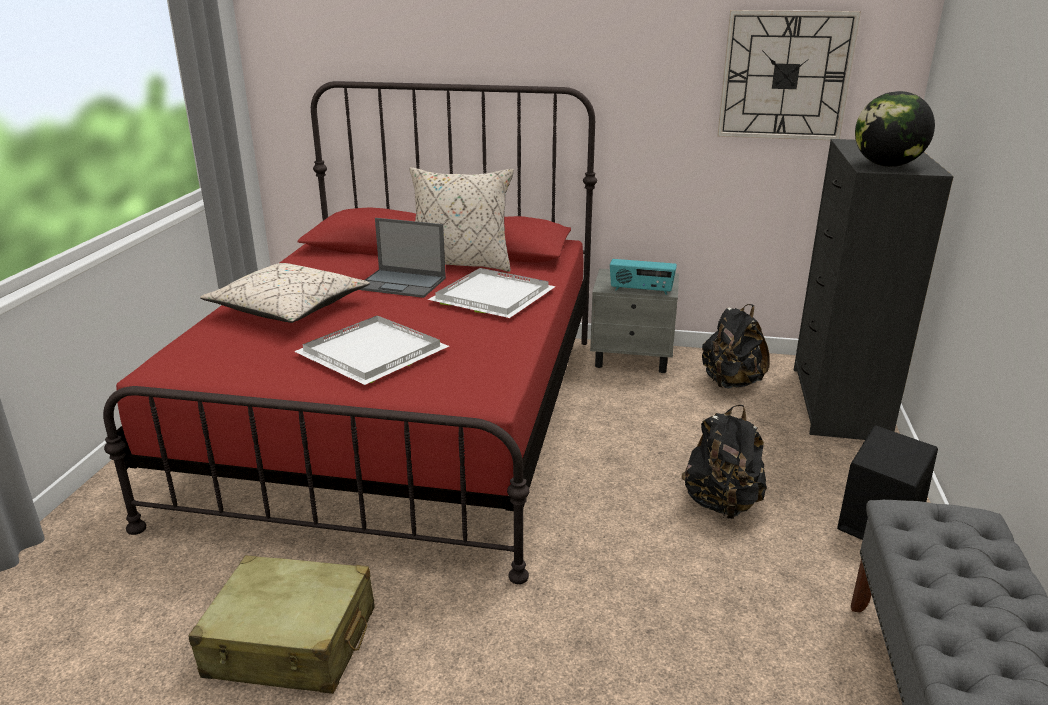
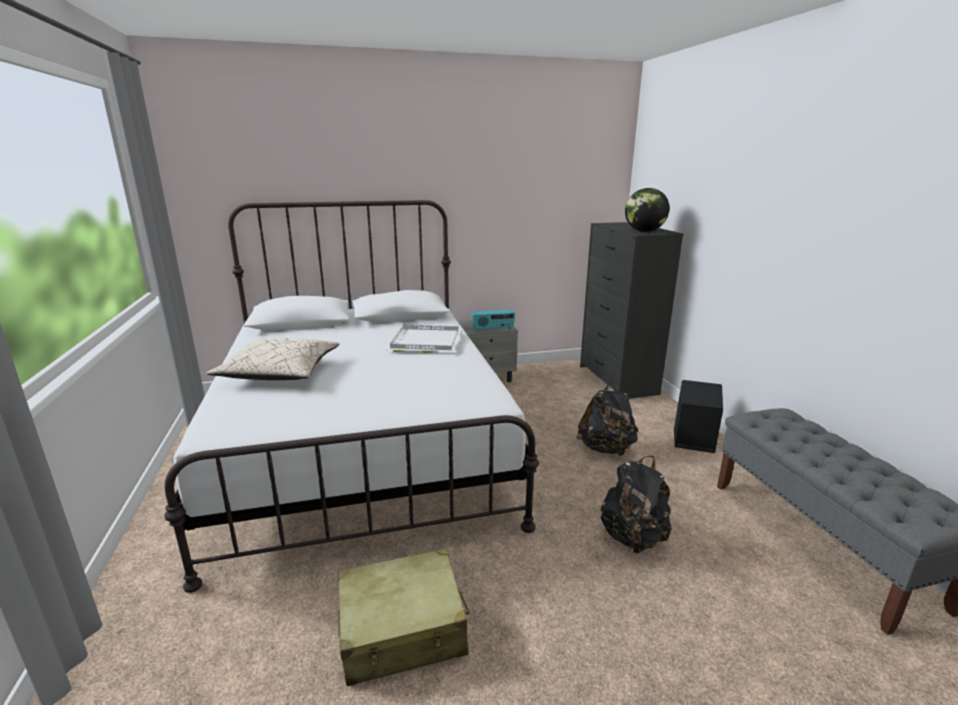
camera: 25 degrees left, 5 degrees down
(372, 354) = (381, 391): white tray -> none
(402, 284) = (351, 343): laptop -> none
(404, 418) = (363, 445): red bed -> white bed
(461, 263) = (380, 326): beige pillow -> none
(731, 382) = (553, 380): black backpack -> black backpack (633, 538)
(785, 76) = (557, 188): wall clock -> none

